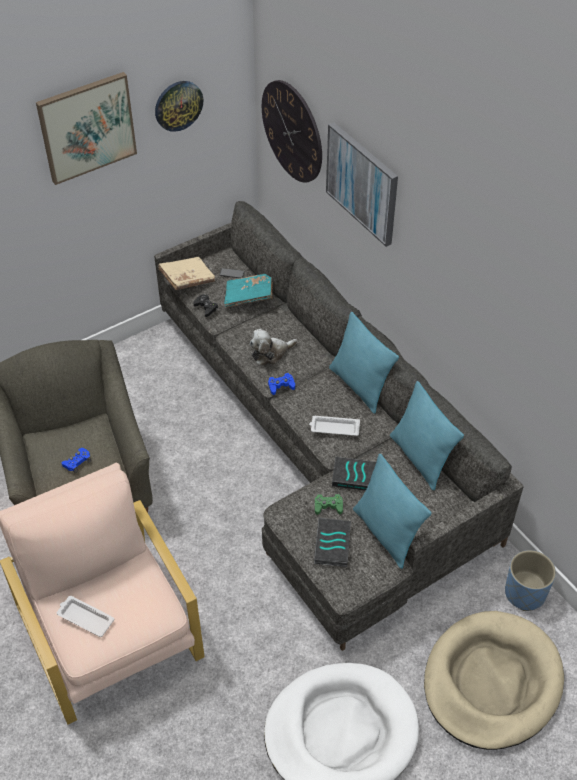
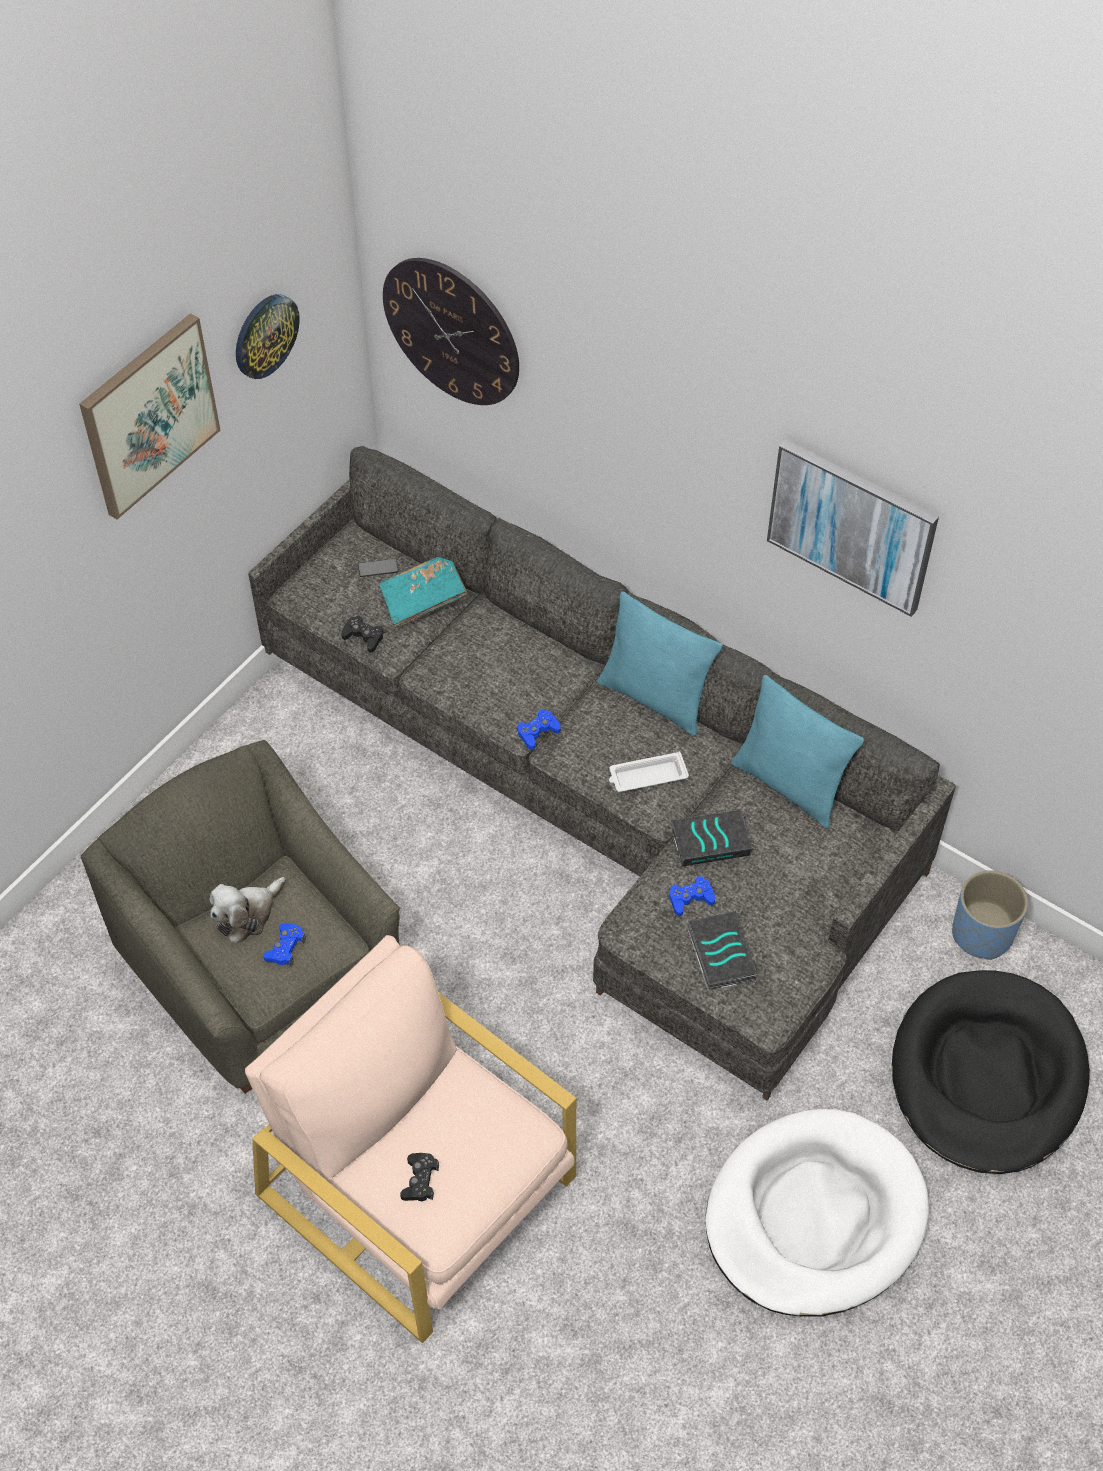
camera: 20 degrees left, 5 degrees up
(85, 618) = (420, 1180): white tray -> black game controller
(187, 279) = (312, 597): beige book -> none
(270, 353) = (499, 684): plush toy -> plush toy (247, 915)
(328, 506) = (690, 899): green game controller -> blue game controller
(362, 183) = (607, 397): picture -> picture (852, 525)
(386, 533) = (789, 913): turquoise pillow -> none
(491, 682) = (987, 1075): beige dog bed -> black dog bed

